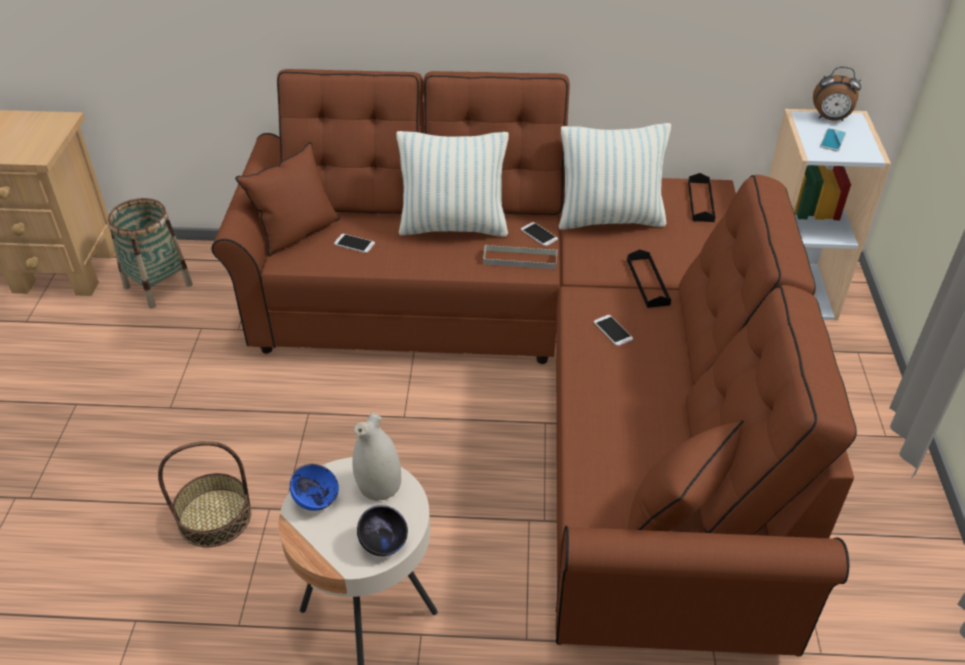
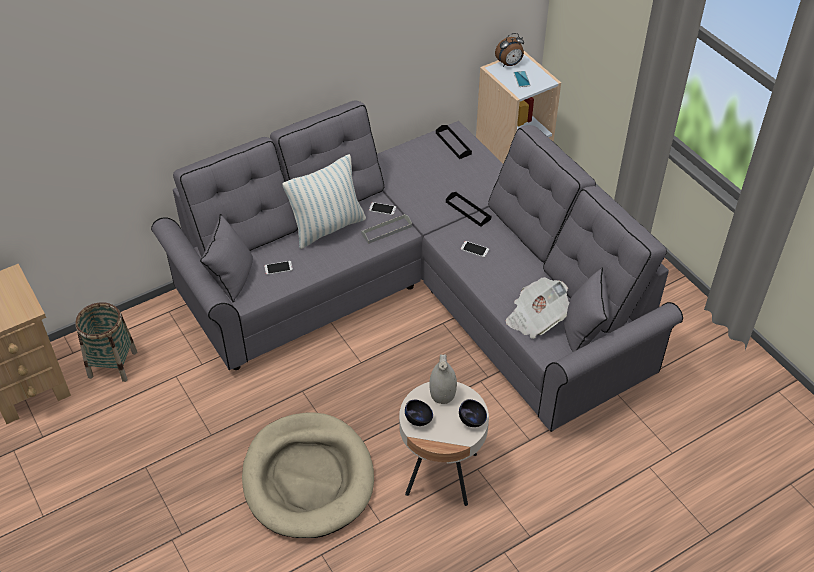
camera: 35 degrees left, 5 degrees up
(215, 517) = (308, 478): basket -> beige dog bed
(316, 500) = (418, 419): blue bowl -> black bowl
(548, 375) = (420, 294): brown sofa -> grey sofa
(610, 219) = (413, 179): pillow -> none
(617, 458) = (535, 318): none -> newspaper

